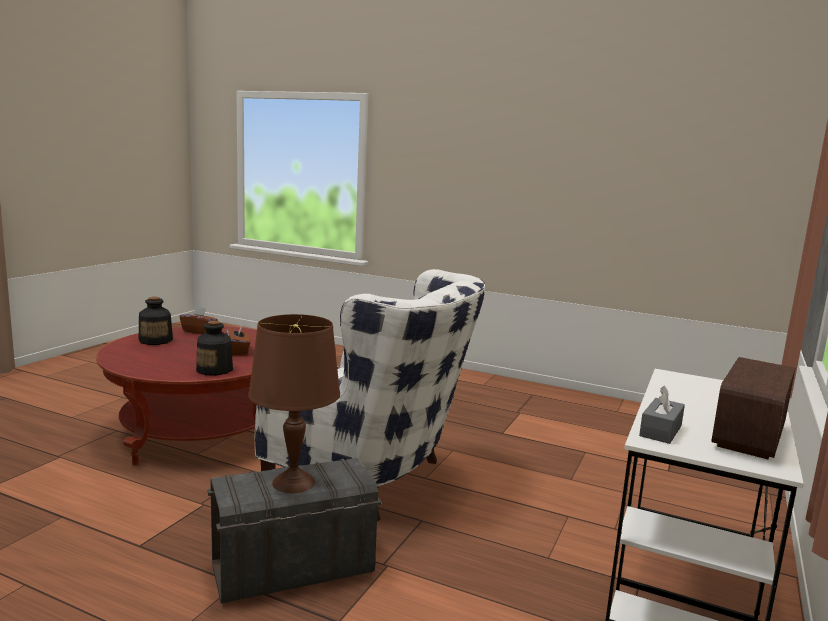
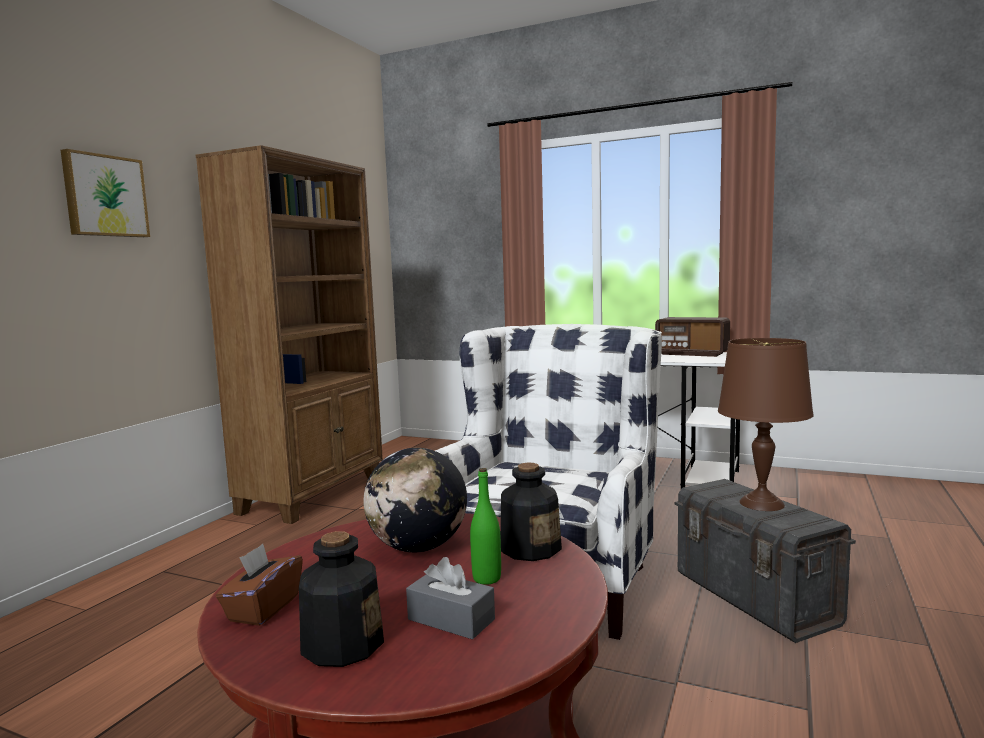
camera: 90 degrees left, 5 degrees down
(187, 360) = (486, 578): none -> green bottle
(238, 351) = (418, 547): brown tissue box -> globe
(453, 142) = (104, 196): none -> picture
(551, 397) = (314, 494): none -> brown bookcase
(660, 431) = (707, 360): grey tissue box -> grey tissue box (451, 619)

